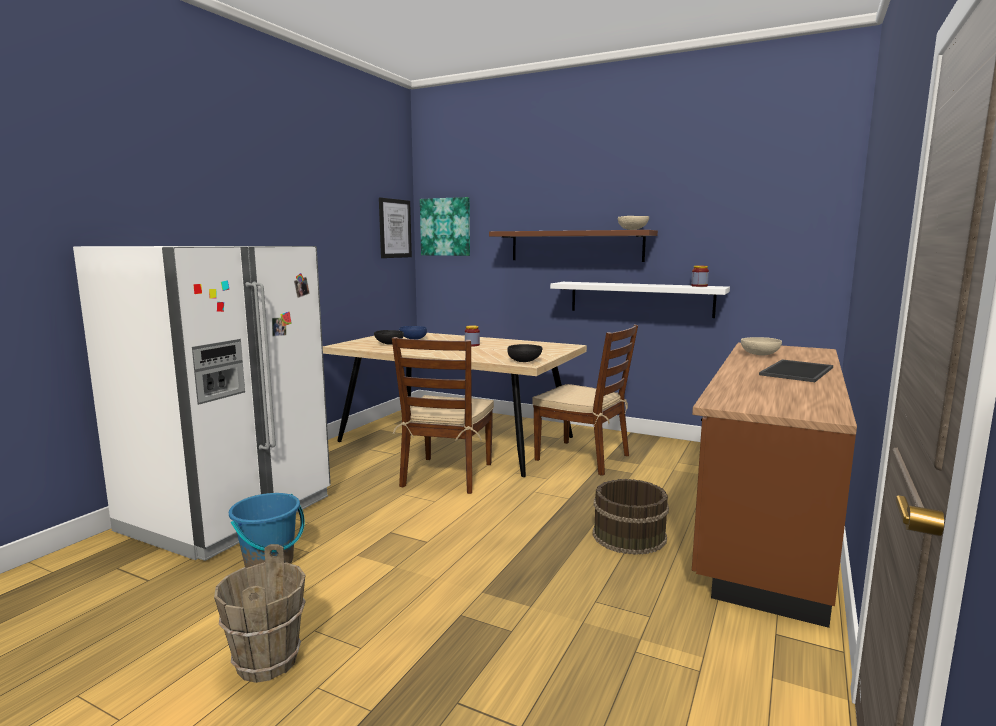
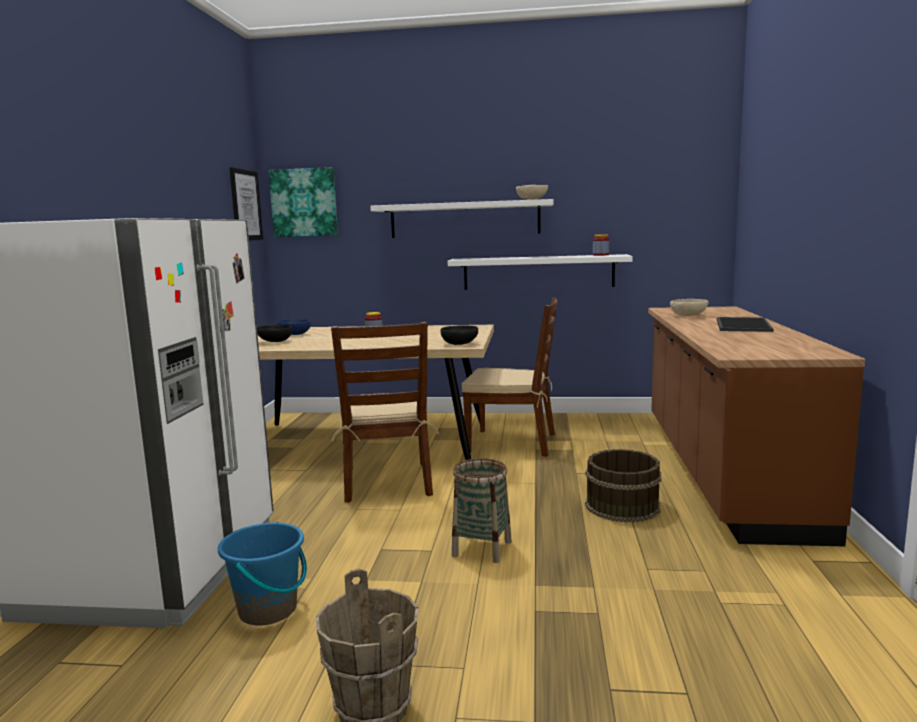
camera: 20 degrees left, 0 degrees up
(468, 549) = (482, 548): none -> basket
(576, 246) = (465, 219): brown shelf -> white shelf

